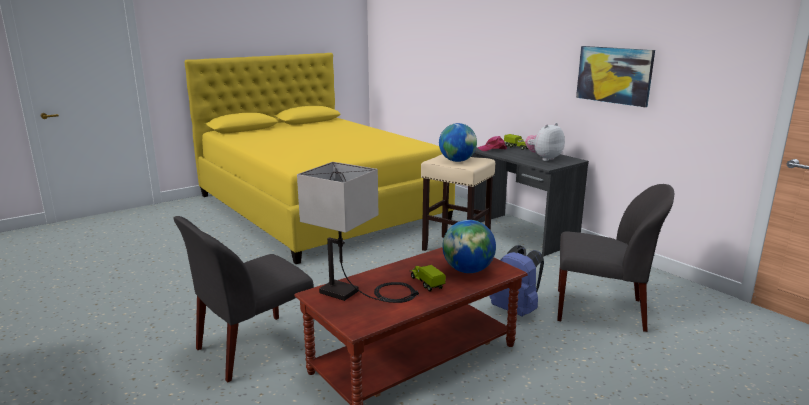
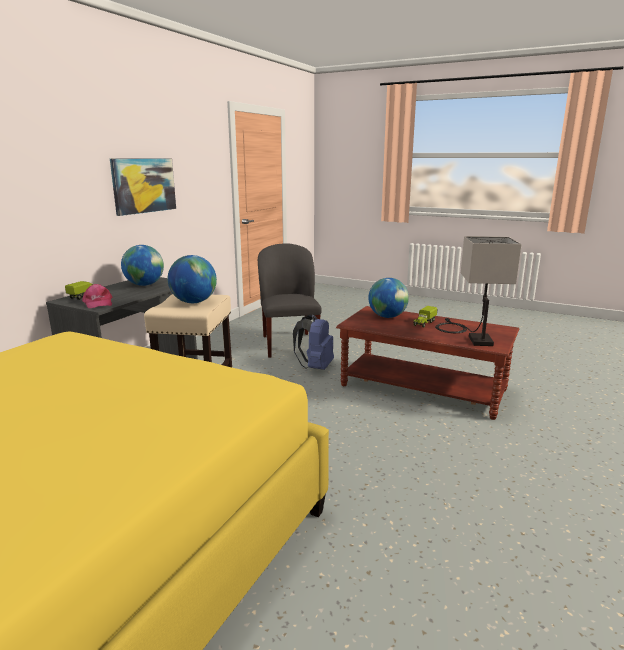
camera: 115 degrees left, 0 degrees up
(252, 348) = (510, 458): grey chair -> none
(544, 158) = (144, 285): plush toy -> globe

